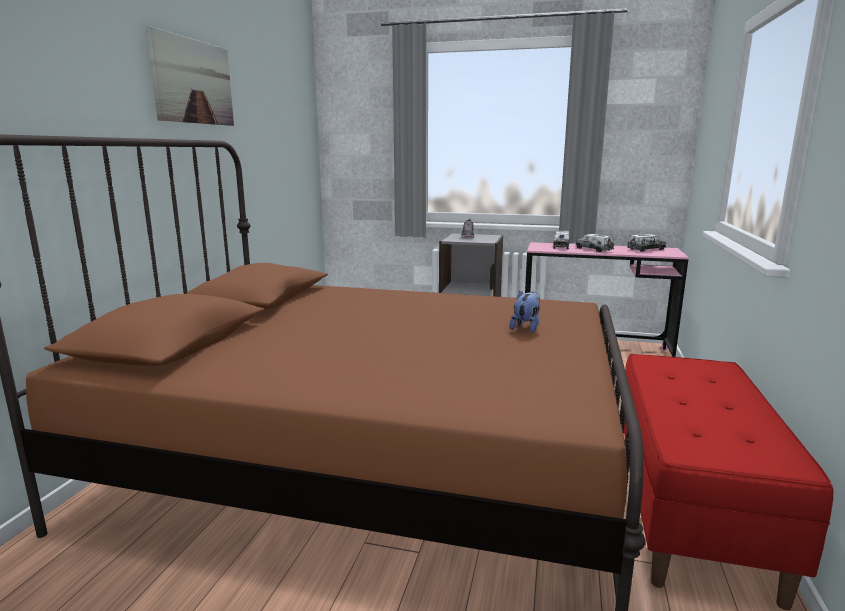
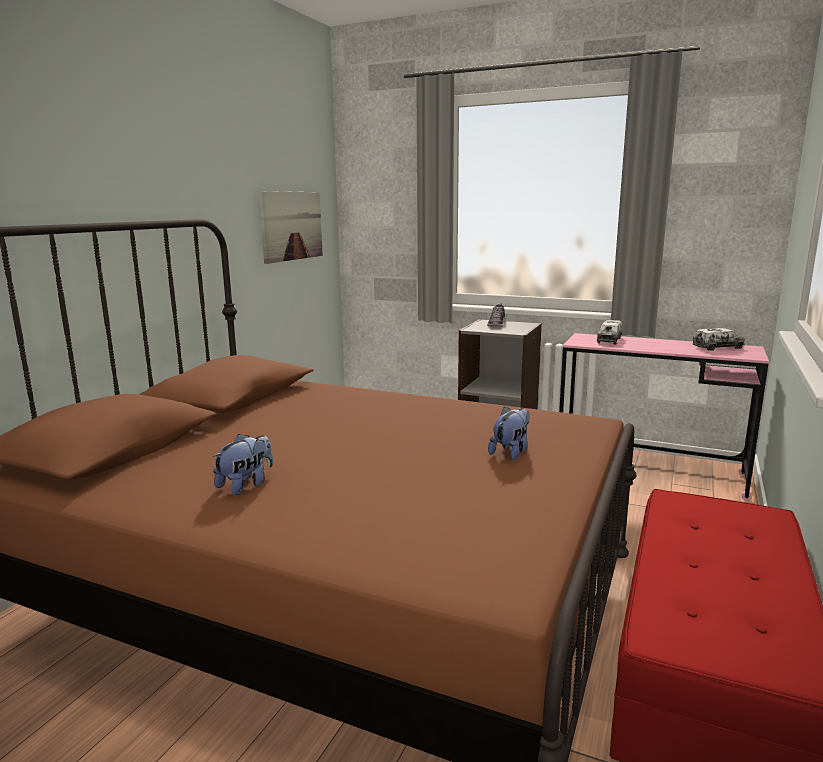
camera: 10 degrees right, 0 degrees up
(193, 82) = (171, 155): picture -> picture (291, 225)
(319, 362) = (246, 485): none -> plush toy
(594, 249) = (648, 345): toy truck -> none

